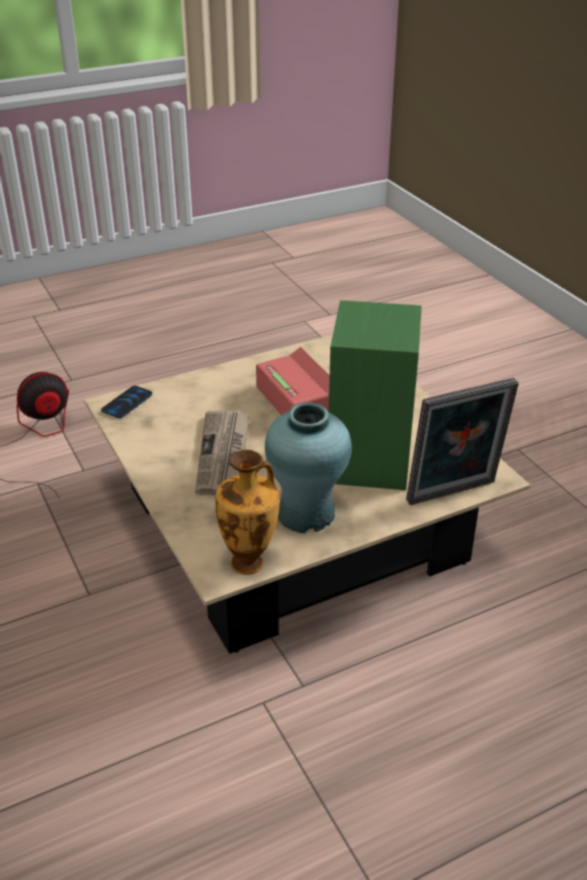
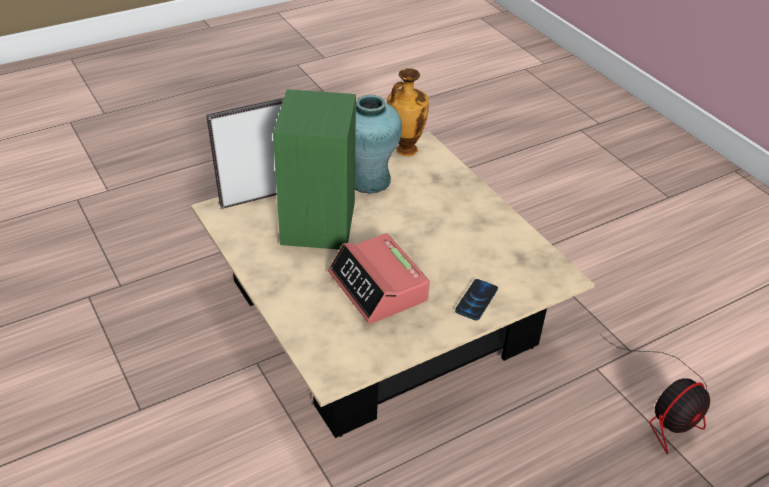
camera: 175 degrees right, 5 degrees up
(127, 403) = (549, 278): phone -> phone (476, 300)
(224, 455) = (441, 225): newspaper -> none

